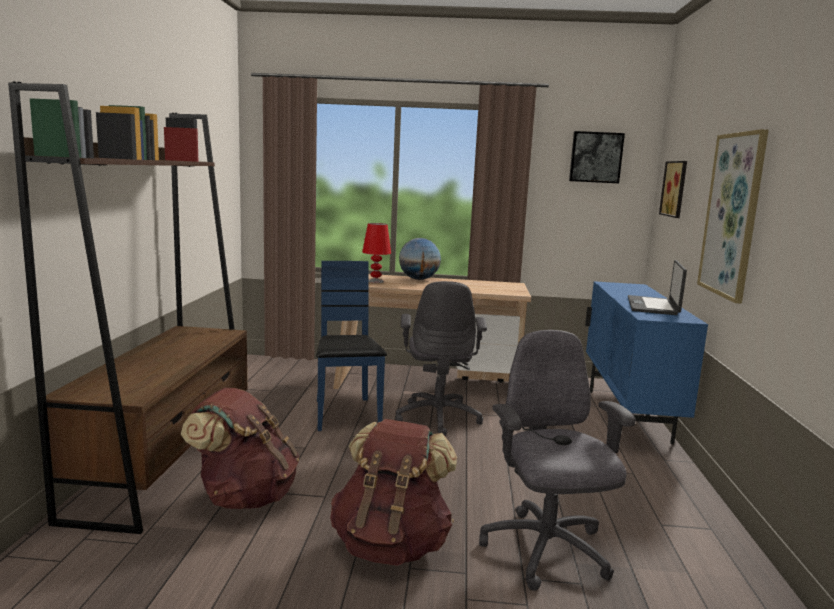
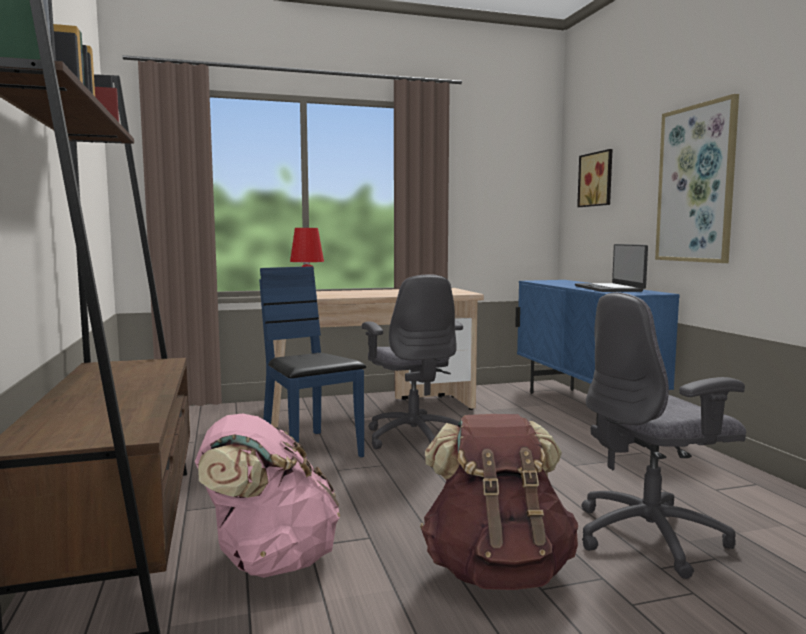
camera: 20 degrees left, 5 degrees down
(244, 497) = (269, 561): brown backpack -> pink backpack
(418, 279) = (349, 291): globe -> none
(546, 551) = (651, 537): grey office chair -> grey office chair turned 75 degrees counterclockwise
(595, 157) = (506, 157): picture -> none

